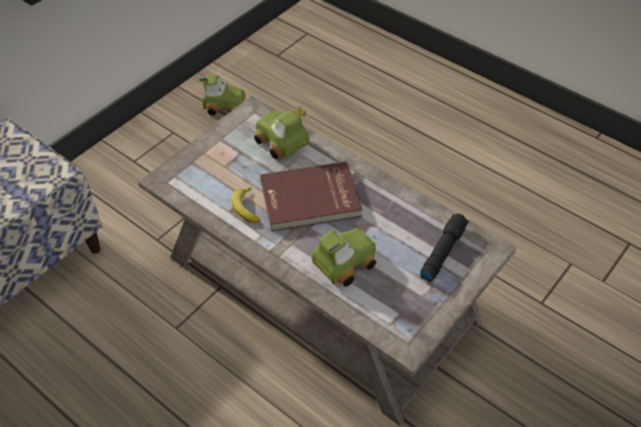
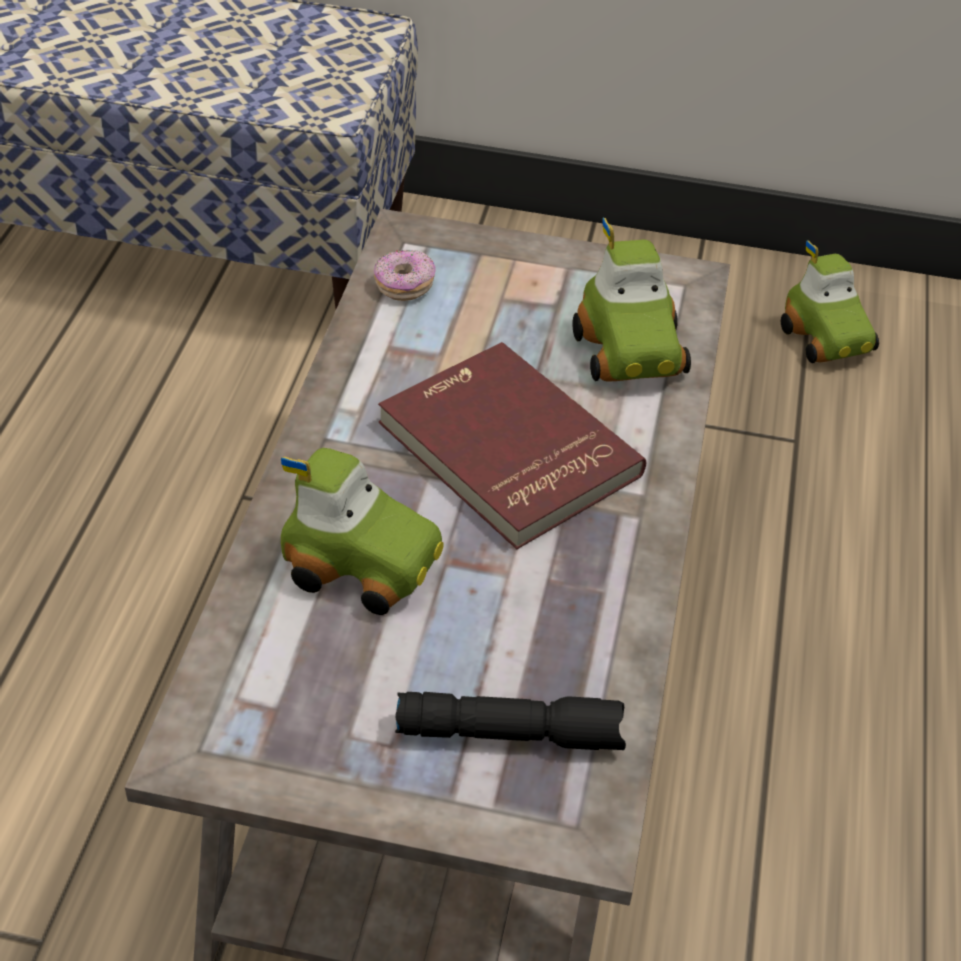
camera: 60 degrees right, 5 degrees down
(195, 193) = (404, 286): none -> donut
(245, 208) = (412, 364): banana -> none
(281, 143) = (632, 352): toy car -> toy car turned 150 degrees clockwise

